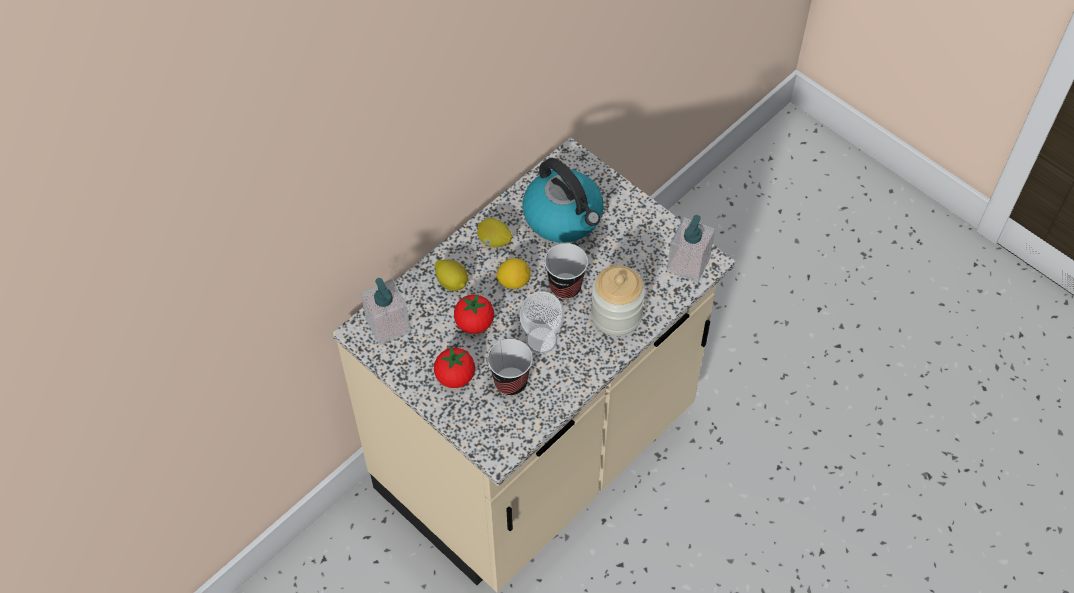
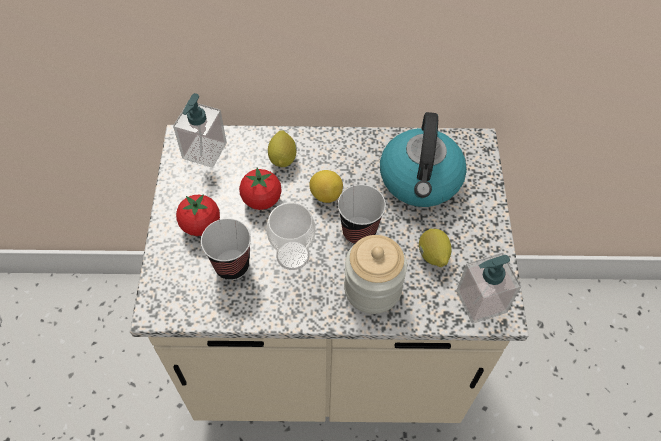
camera: 45 degrees right, 0 degrees up
(494, 241) = (347, 155): lemon -> lemon (432, 255)

